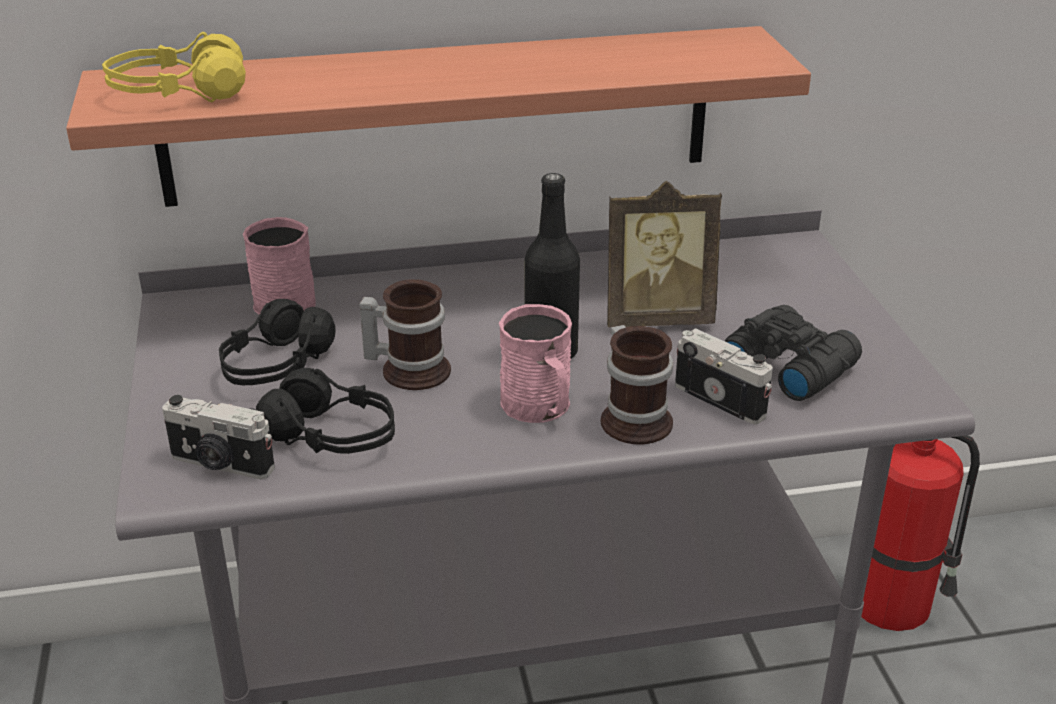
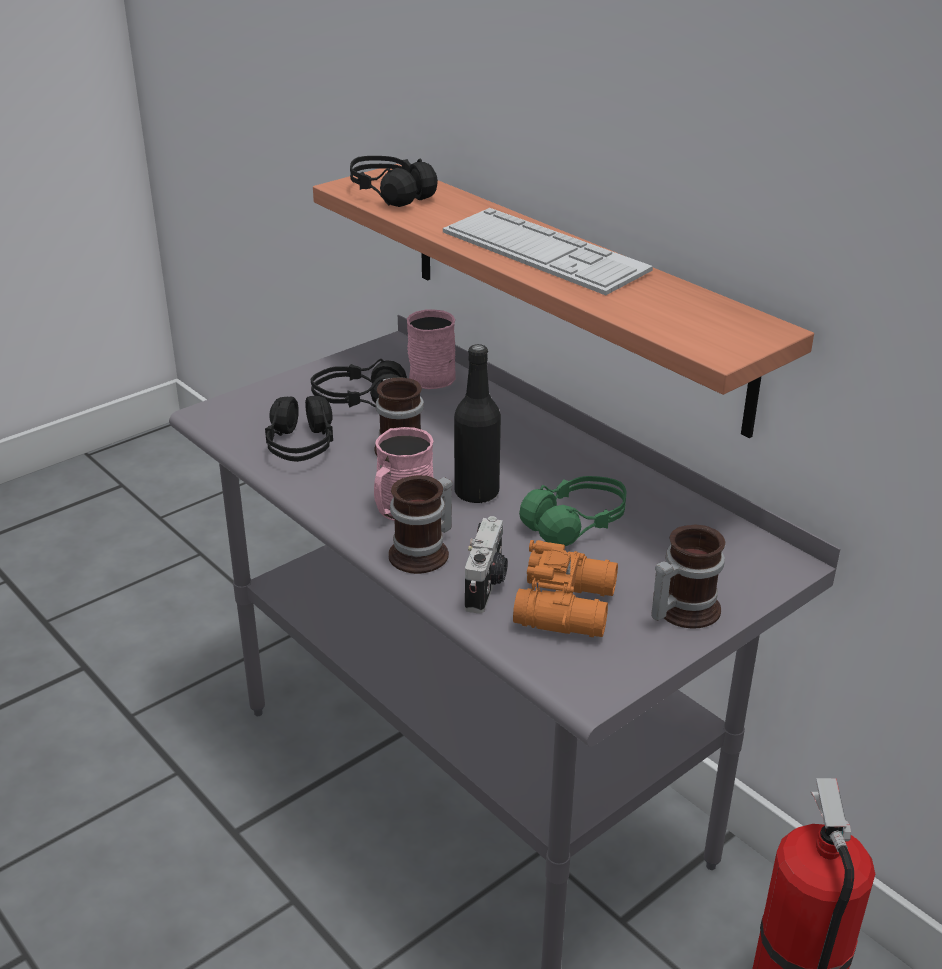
camera: 60 degrees right, 0 degrees up
(179, 94) = (390, 194): yellow headphones -> black headphones
(221, 464) = (243, 422): camera -> none
(462, 68) = (543, 252): none -> keyboard
(657, 317) = (576, 524): picture frame -> green headphones
(787, 365) = (569, 606): black binoculars -> orange binoculars
(831, 313) = (681, 609): none -> mug

